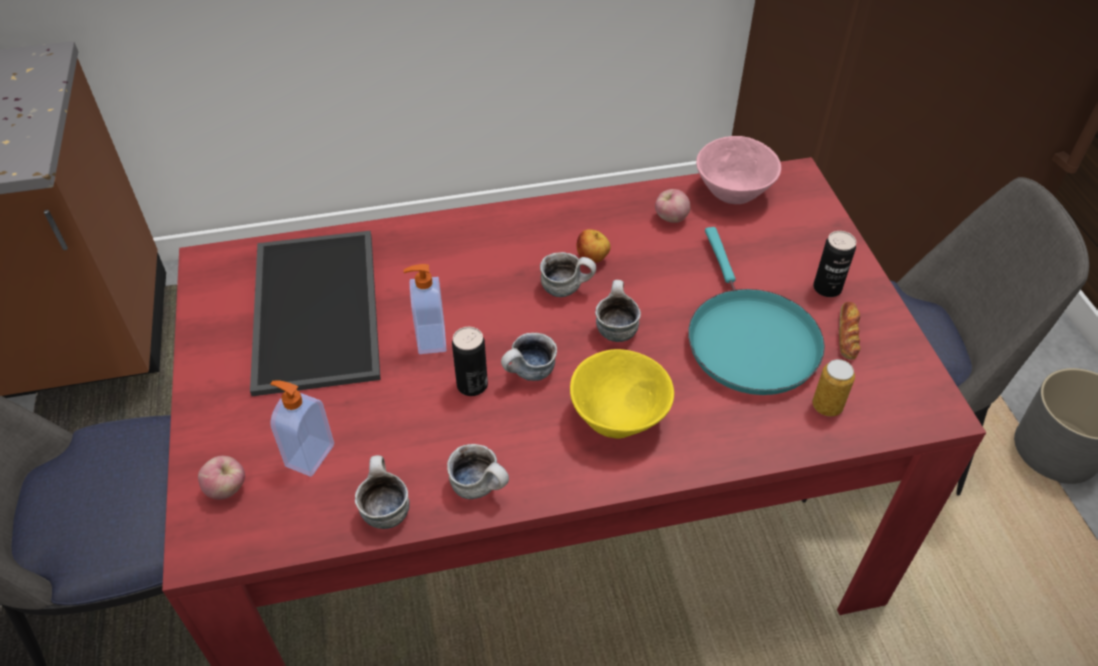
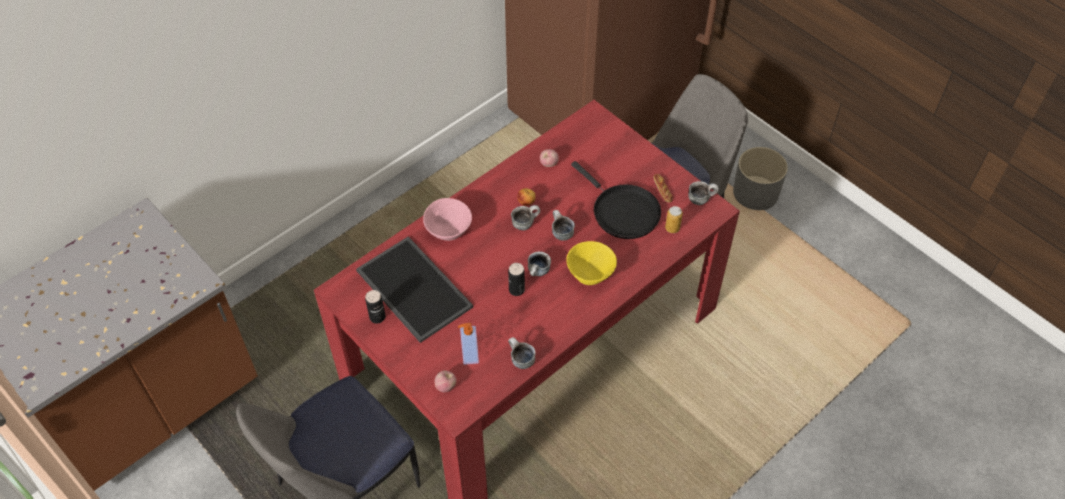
camera: 30 degrees left, 5 degrees up
(430, 339) = (480, 277): soap dispenser -> none
(481, 487) = (554, 331): mug -> mug (701, 199)
(730, 193) = (568, 137): pink bowl -> pink bowl (447, 231)
(749, 340) = (622, 212): turquoise frying pan -> black frying pan
(827, 288) = (641, 170): can -> can (377, 317)

